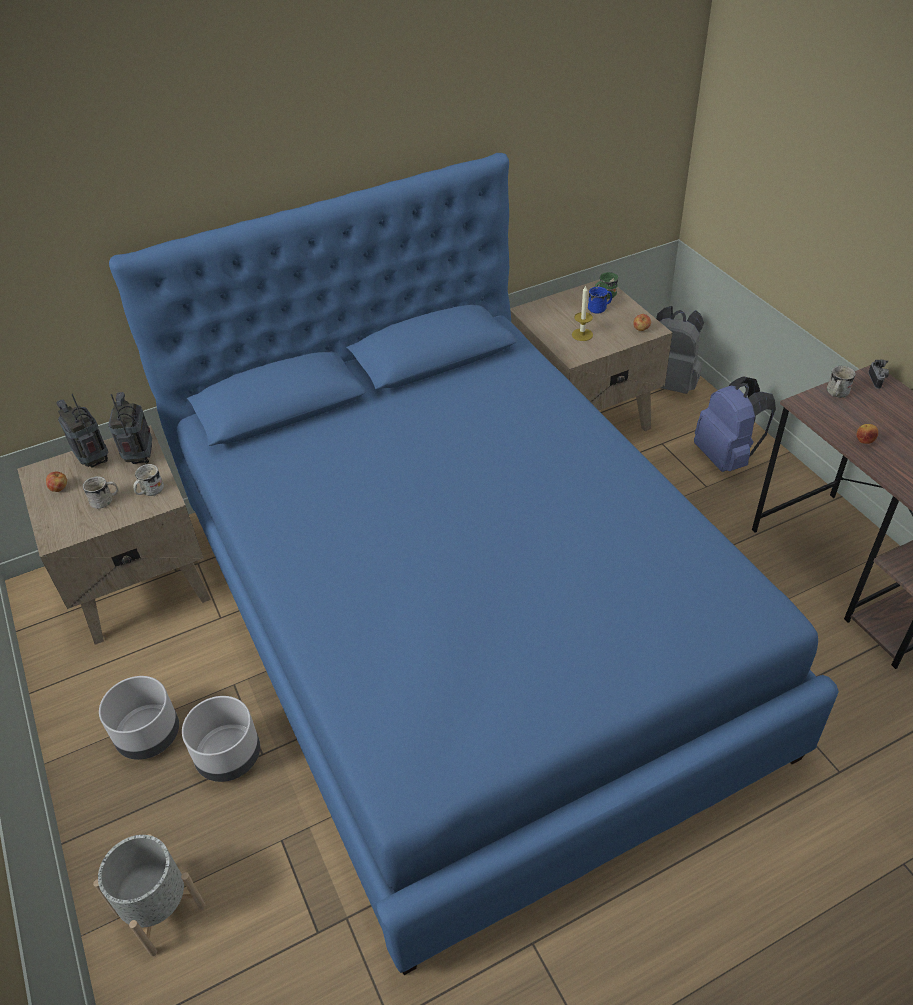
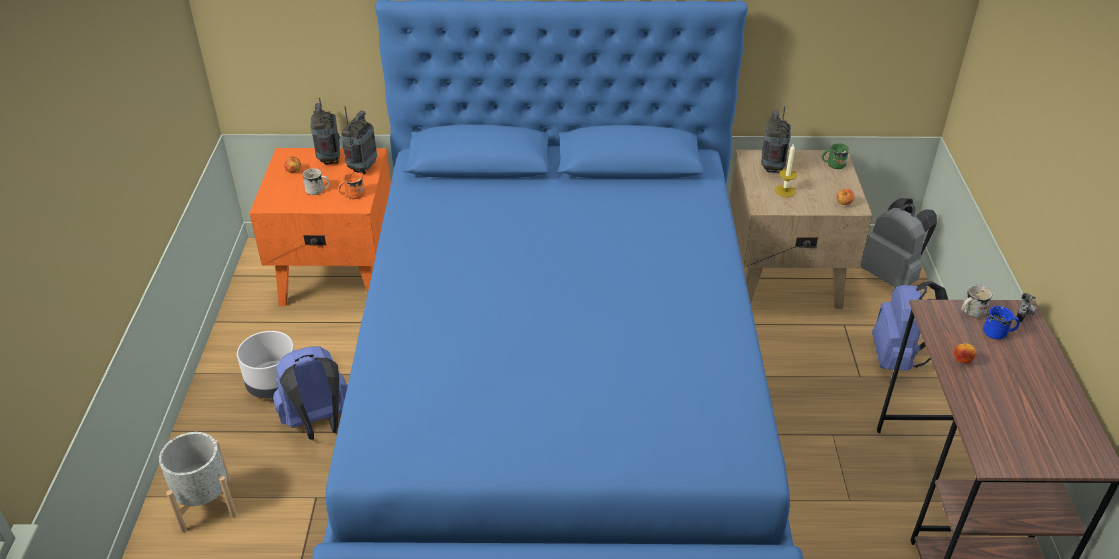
camera: 25 degrees right, 5 degrees down
(141, 581) = (339, 274): beige nightstand -> orange nightstand
(149, 491) = (352, 195): white mug -> orange mug
(229, 757) = (318, 424): grey planter -> blue backpack
(554, 316) = (772, 168): none -> radio
(600, 308) = (819, 174): blue mug -> blue mug (999, 333)

